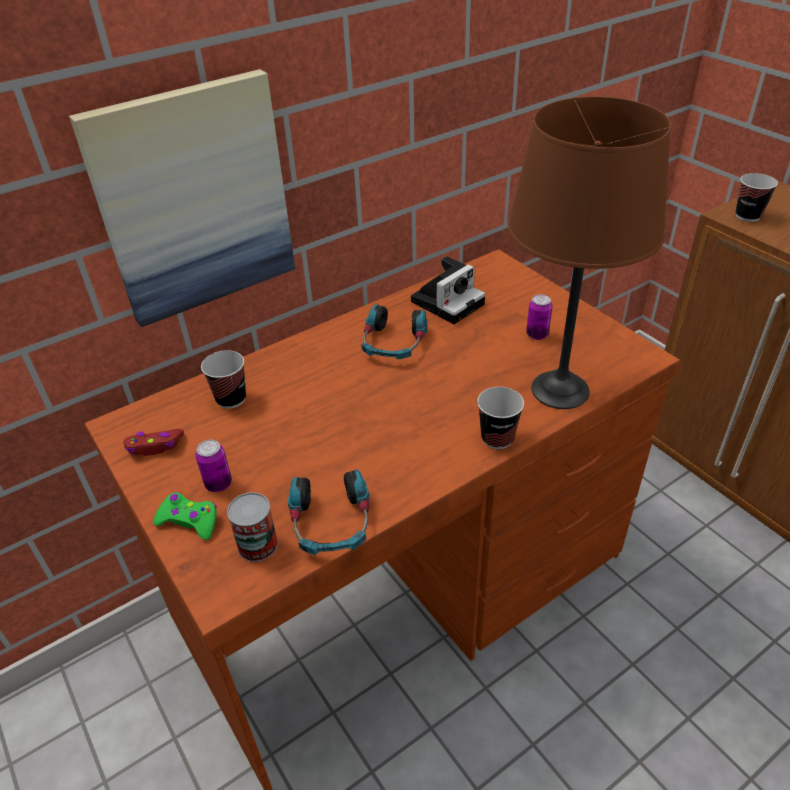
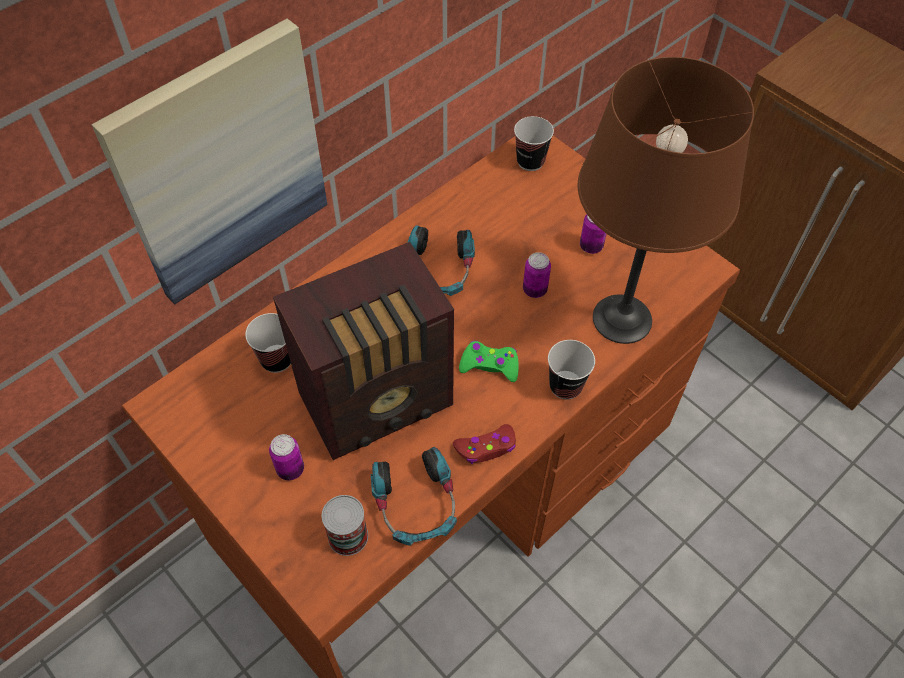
camera: 10 degrees left, 15 degrees up
(155, 446) = (210, 429): red game controller -> red game controller (486, 448)
(189, 521) = (271, 516): green game controller -> green game controller (489, 365)
(316, 437) = (380, 401): none -> radio
(448, 301) = (489, 205): camera -> none
(479, 363) = (534, 290): none -> can
(748, 216) = (807, 74): cup -> cup (530, 161)

